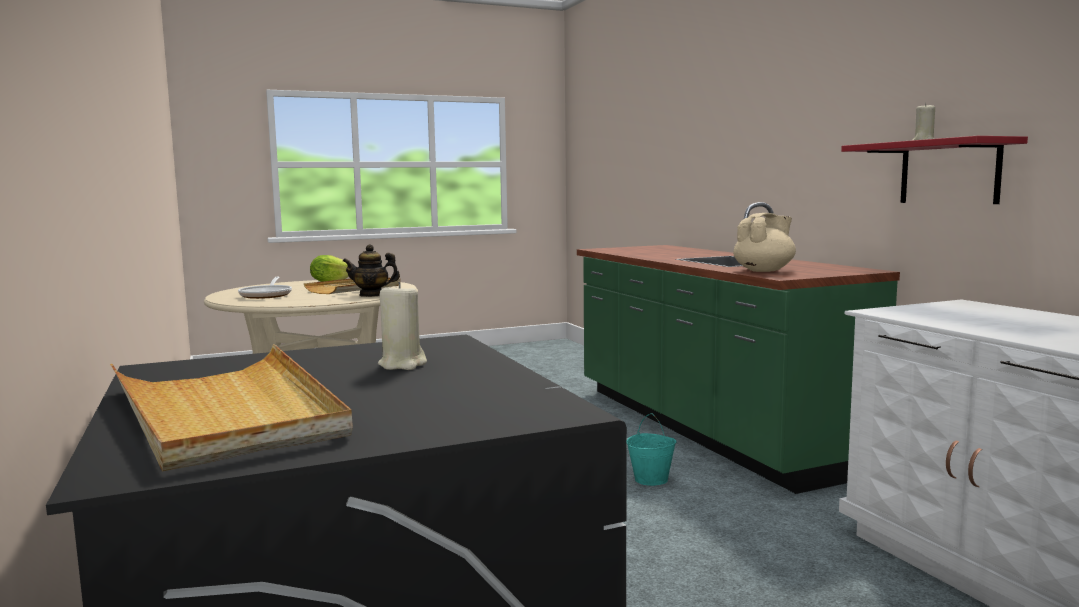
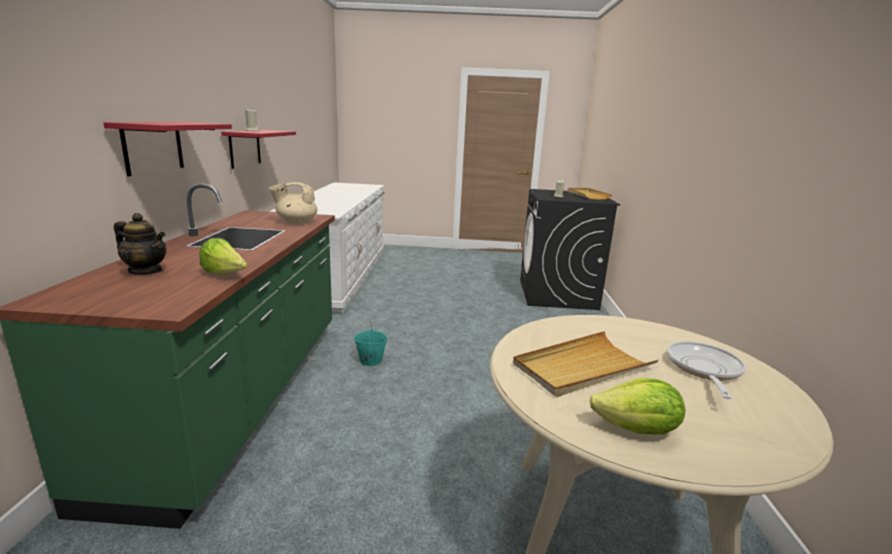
camera: 155 degrees left, 10 degrees up
(372, 295) = (558, 332): teapot -> teapot (146, 271)
(627, 254) = (225, 274): none -> lettuce
(780, 165) = (153, 147): none -> red shelf

